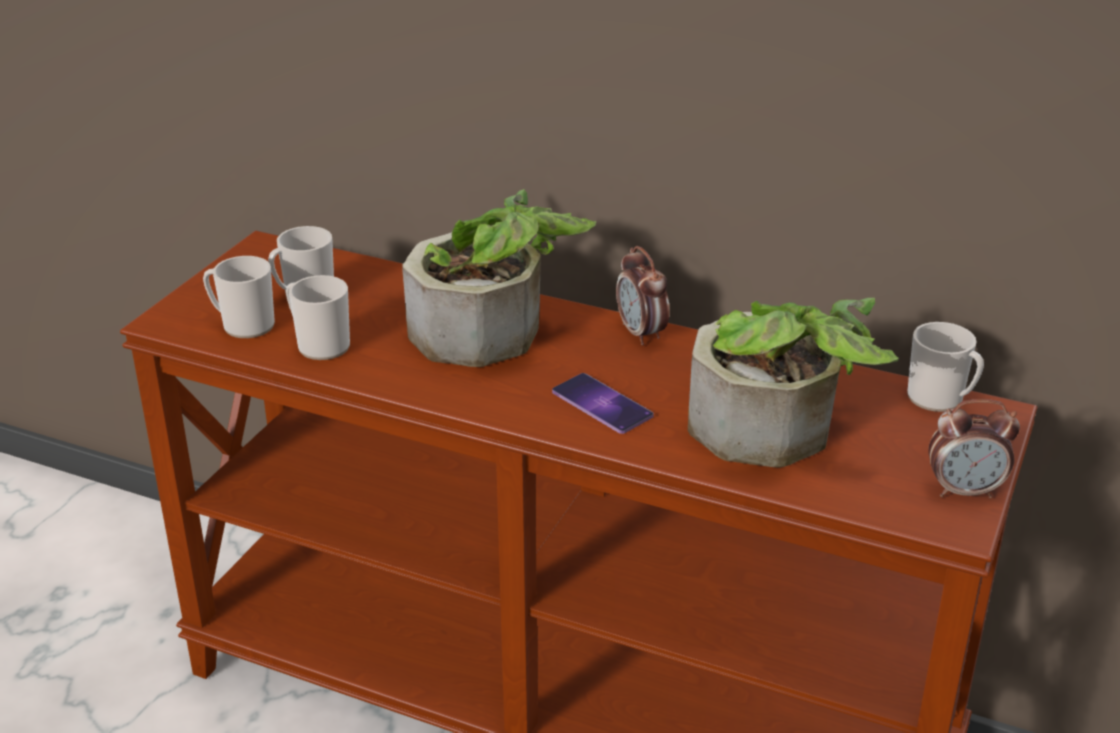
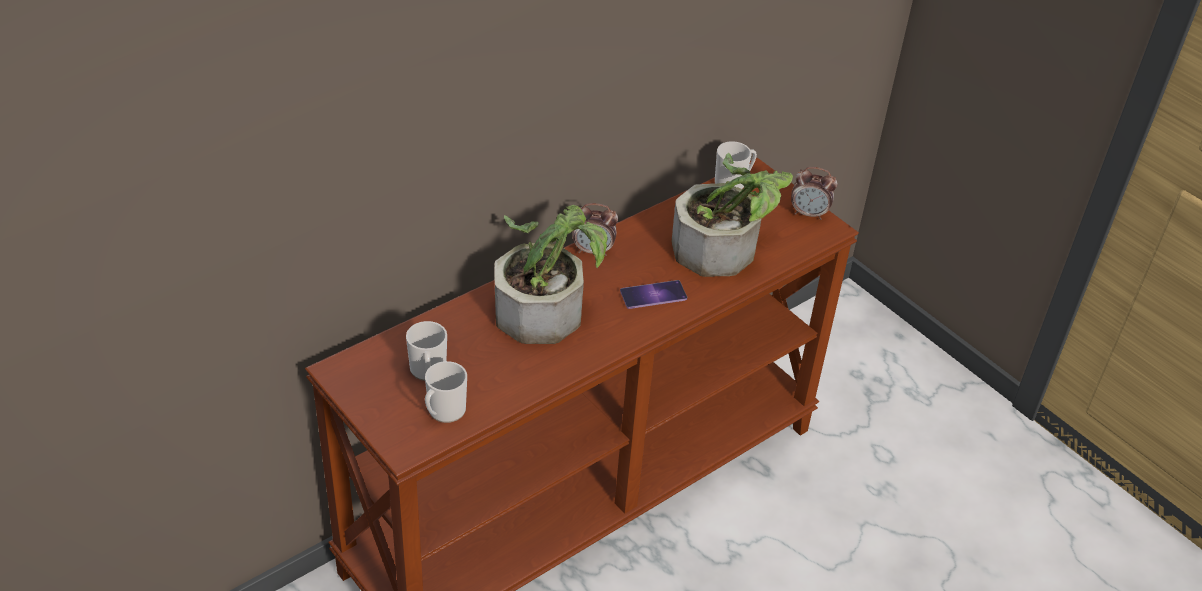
camera: 65 degrees left, 10 degrees up
(319, 345) = (499, 384): mug -> none
(964, 491) = (809, 214): alarm clock -> alarm clock turned 75 degrees clockwise

